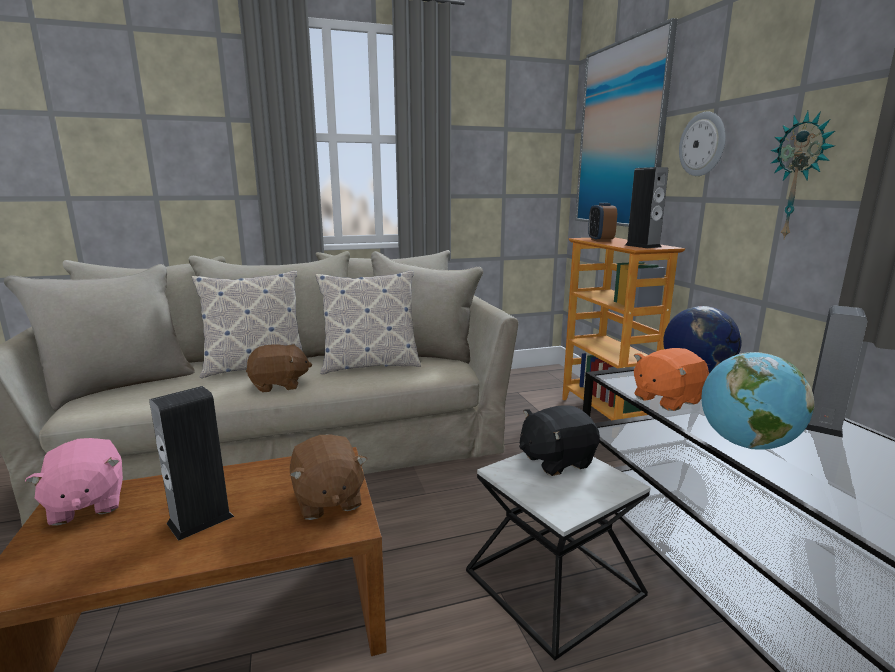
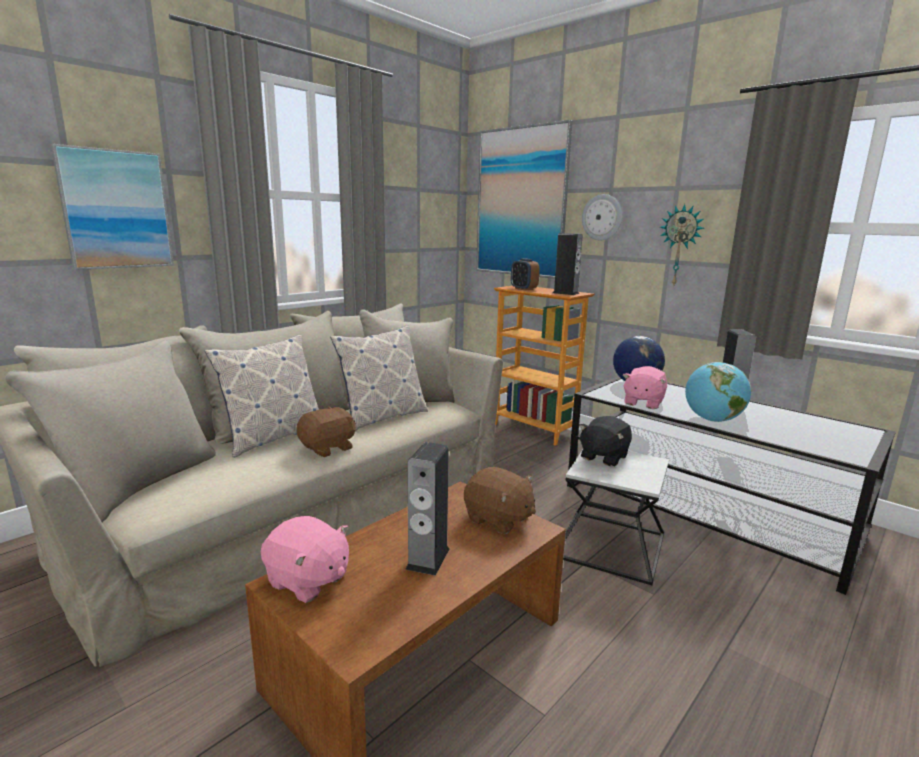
camera: 30 degrees left, 0 degrees up
(180, 154) = (116, 210): none -> picture
(666, 399) = (642, 403): orange plush toy -> pink plush toy

